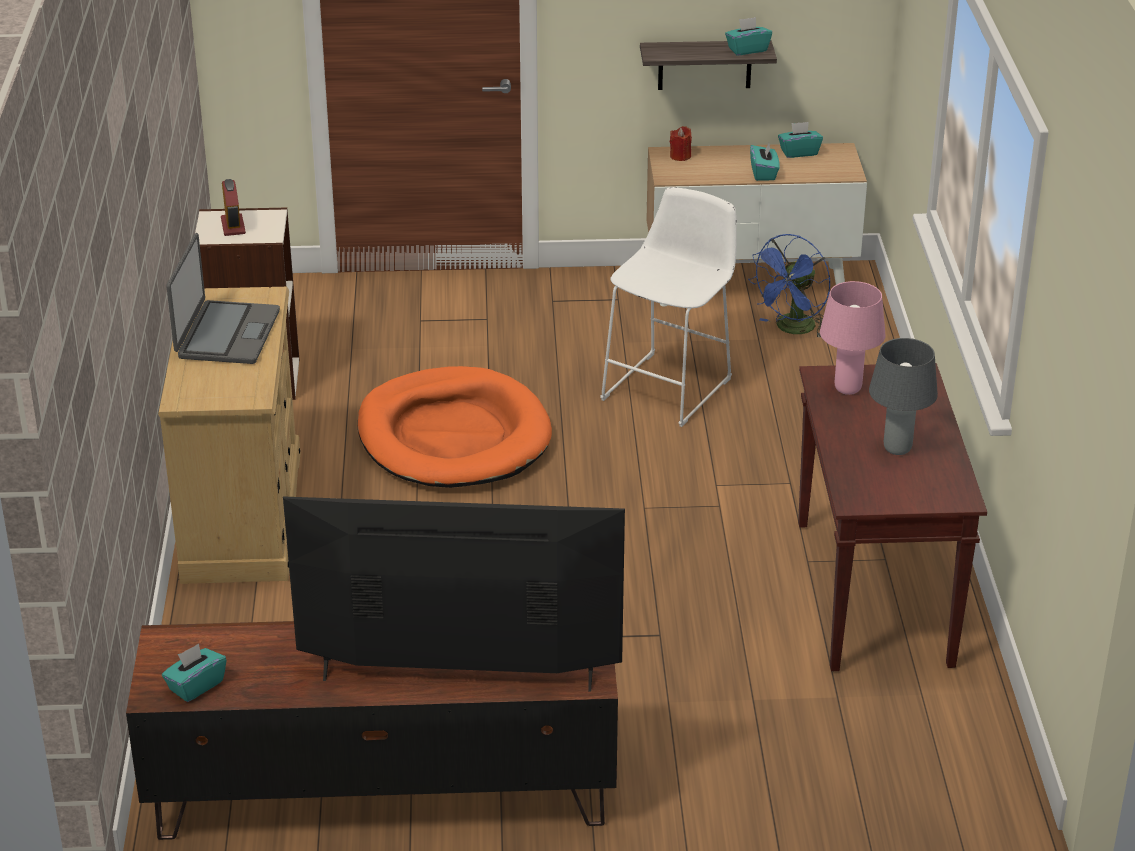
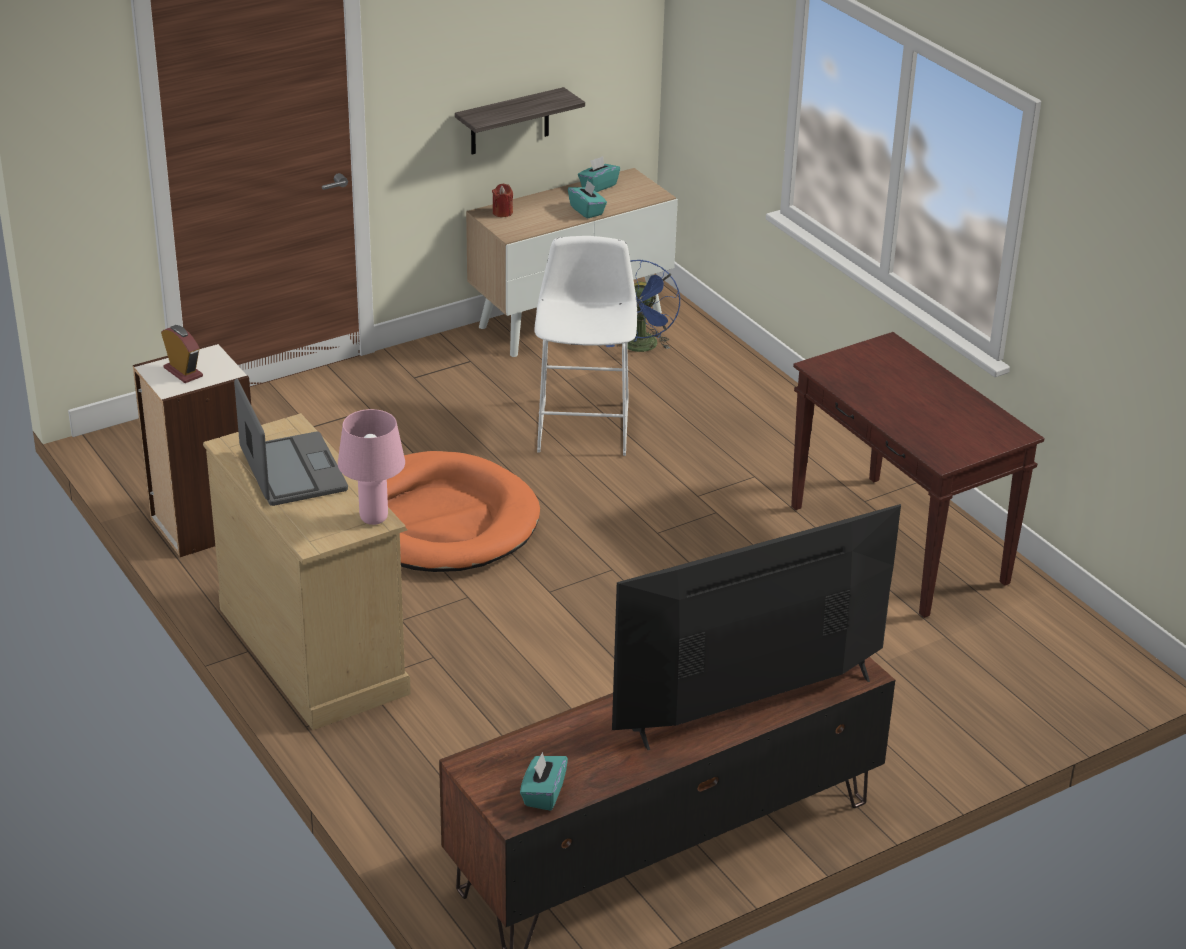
camera: 30 degrees left, 0 degrees up
(747, 49) = (553, 99): turquoise tissue box -> none
(847, 389) = (848, 371): pink table lamp -> pink table lamp (373, 518)
(898, 449) = (934, 409): grey table lamp -> none

